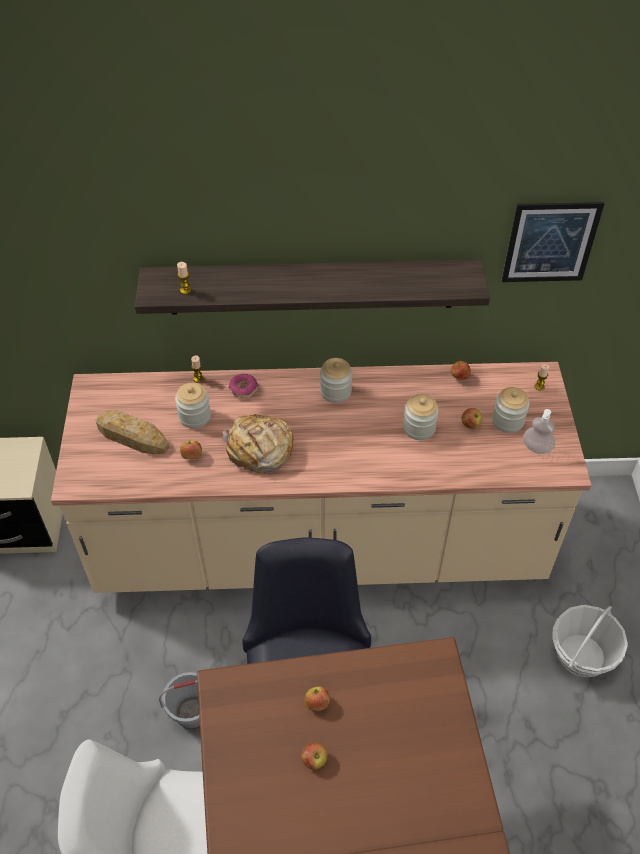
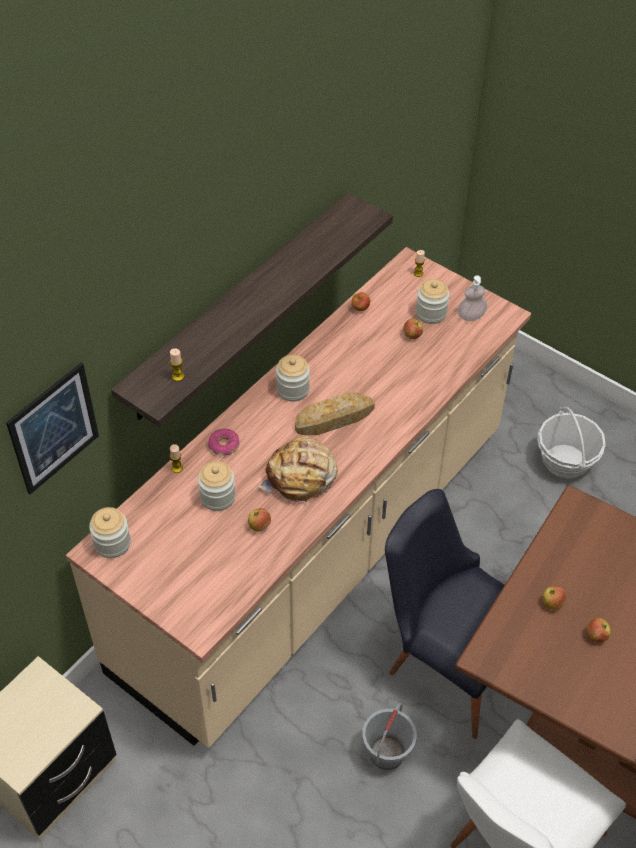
camera: 50 degrees left, 0 degrees up
(132, 436) = (192, 555): bread -> bread (334, 418)
(419, 428) = (384, 366): jar -> jar (112, 543)
(550, 242) = (387, 145): picture -> picture (54, 428)

